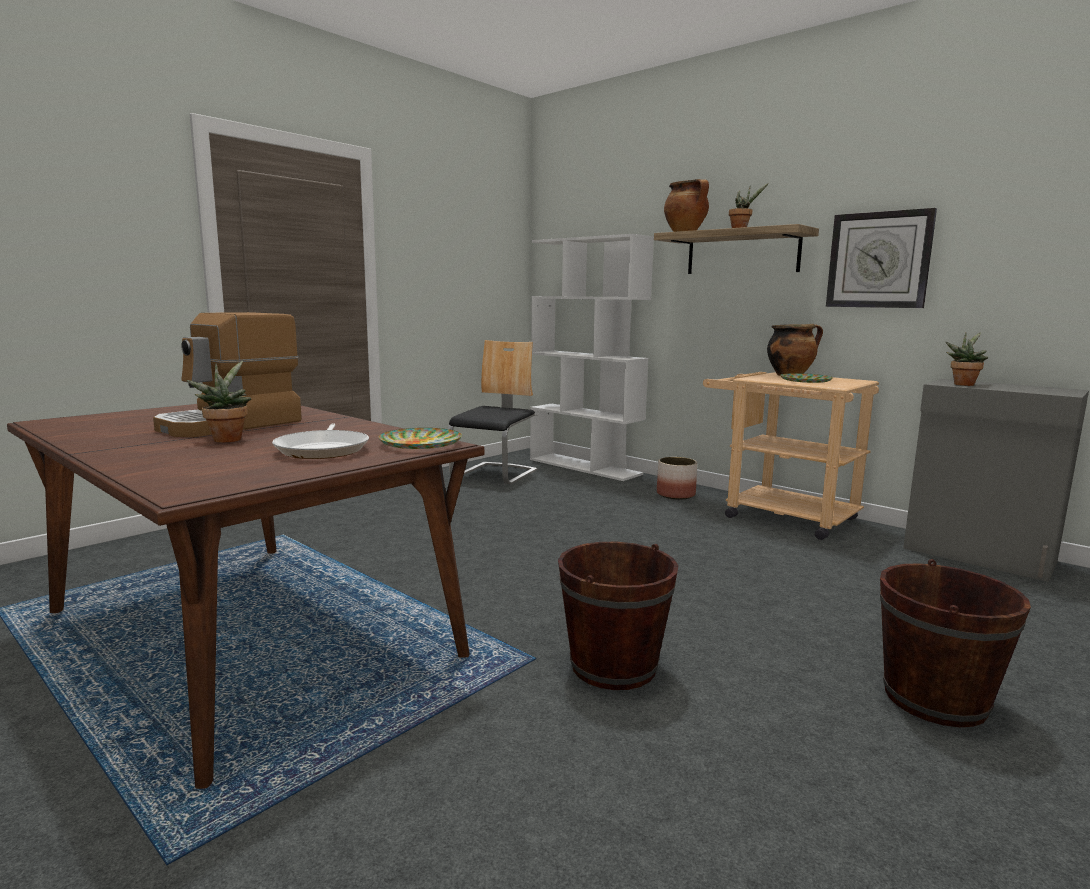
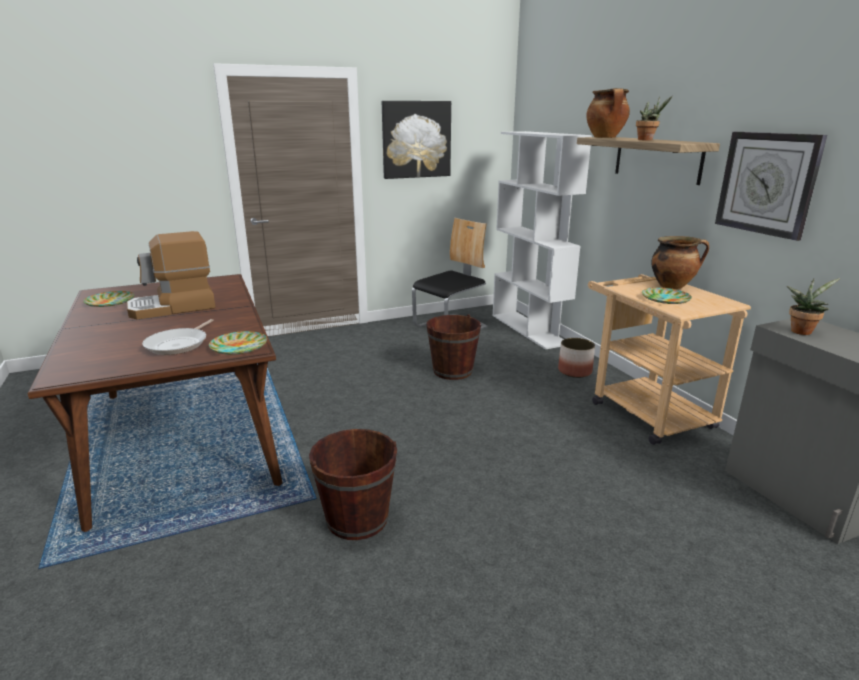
camera: 25 degrees right, 10 degrees up
(103, 427) = (110, 302): none -> plate
(227, 439) = (149, 324): potted plant -> none
(436, 245) = (416, 139): none -> picture
(935, 699) = (558, 621): brown bucket -> brown bucket (452, 371)

